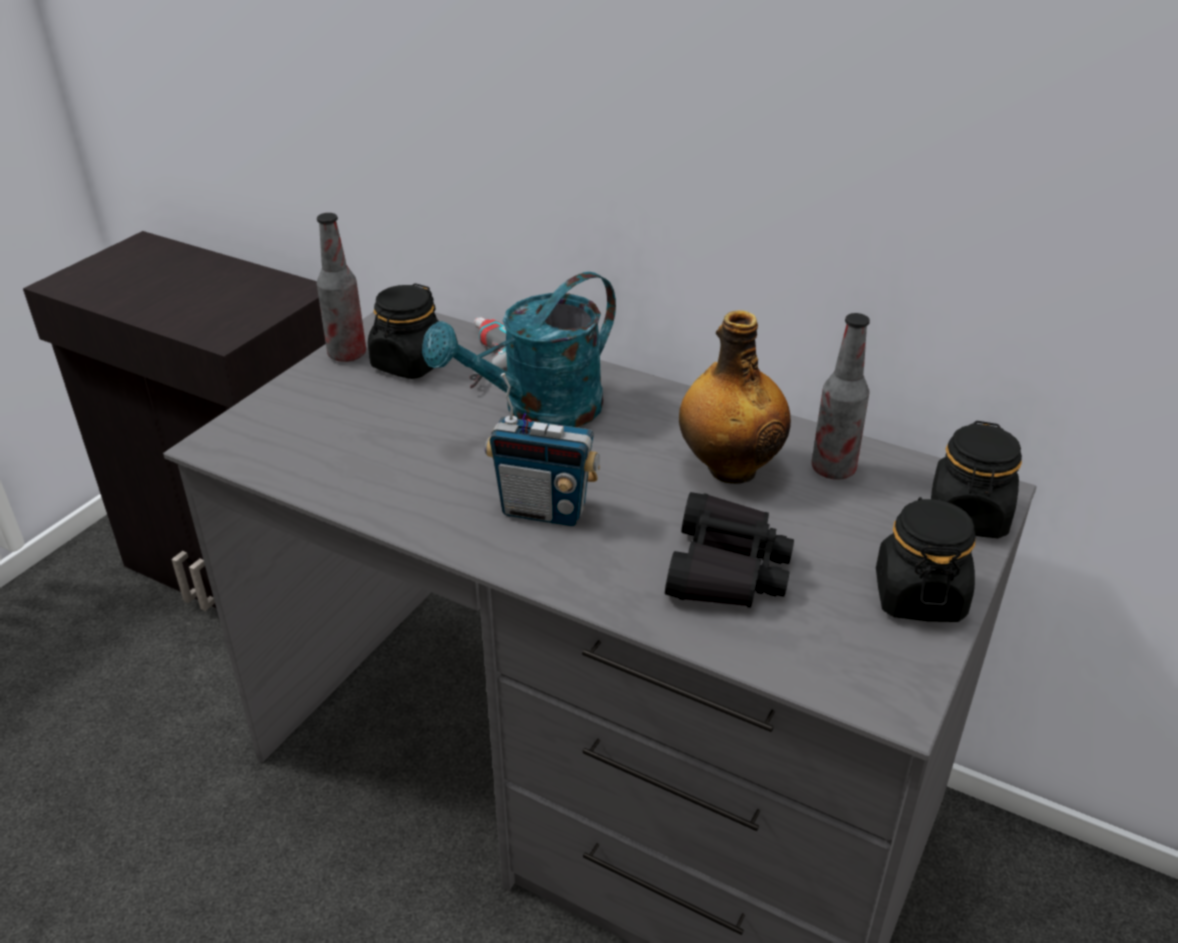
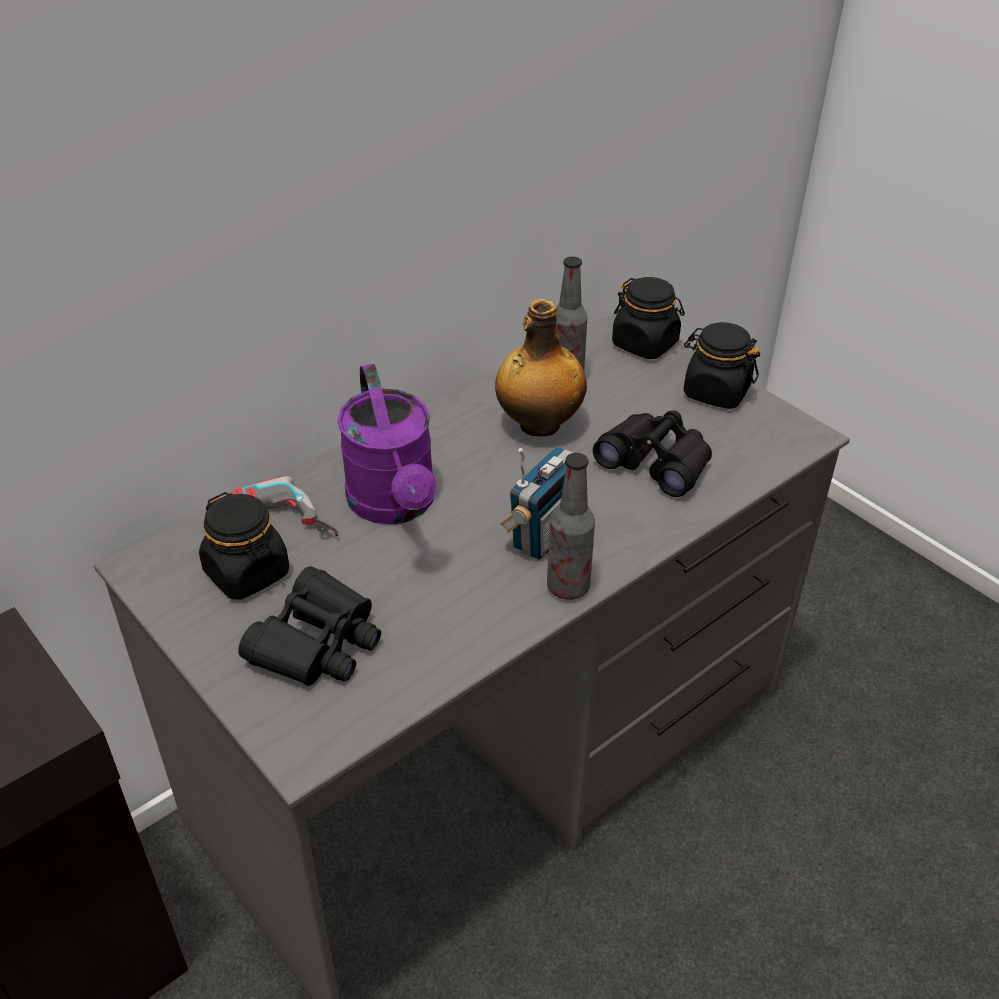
camera: 70 degrees left, 5 degrees up
(339, 418) = (317, 643): none -> black binoculars
(347, 354) = (192, 618): bottle -> bottle (568, 587)
(538, 412) = (395, 506): turquoise watering can -> purple watering can

